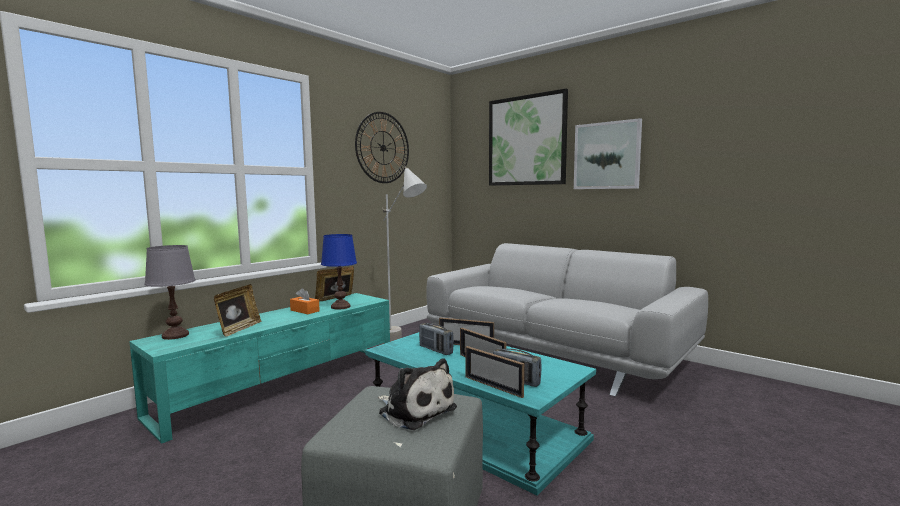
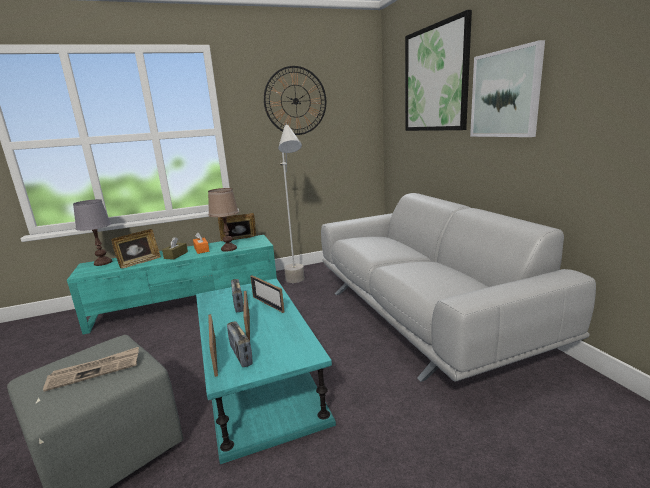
camera: 30 degrees right, 10 degrees up
(279, 318) = (176, 255): none -> brown tissue box
(340, 307) = (228, 248): blue table lamp -> brown table lamp
(415, 410) = (95, 370): plush toy -> newspaper

